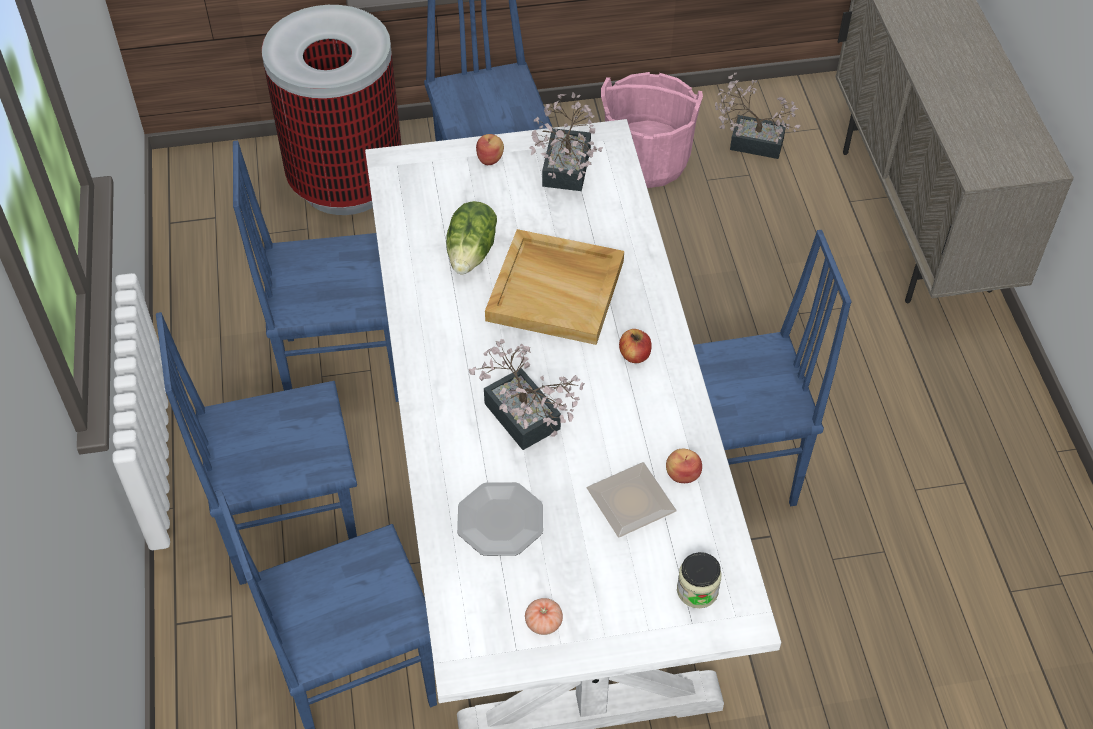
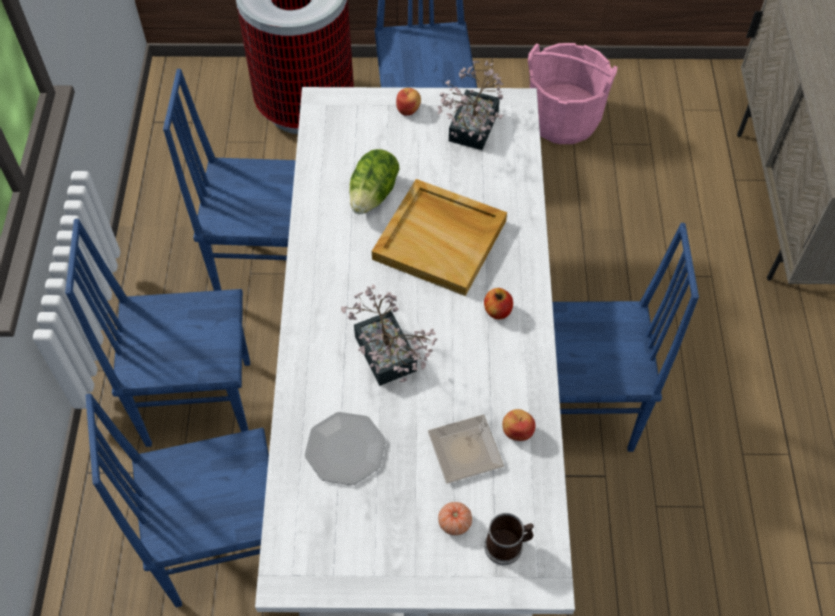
camera: 10 degrees right, 5 degrees up
(543, 622) = (363, 553): tomato -> tomato (454, 523)
(697, 590) = (508, 545): jar -> mug
(750, 141) = (656, 114): potted plant -> none

